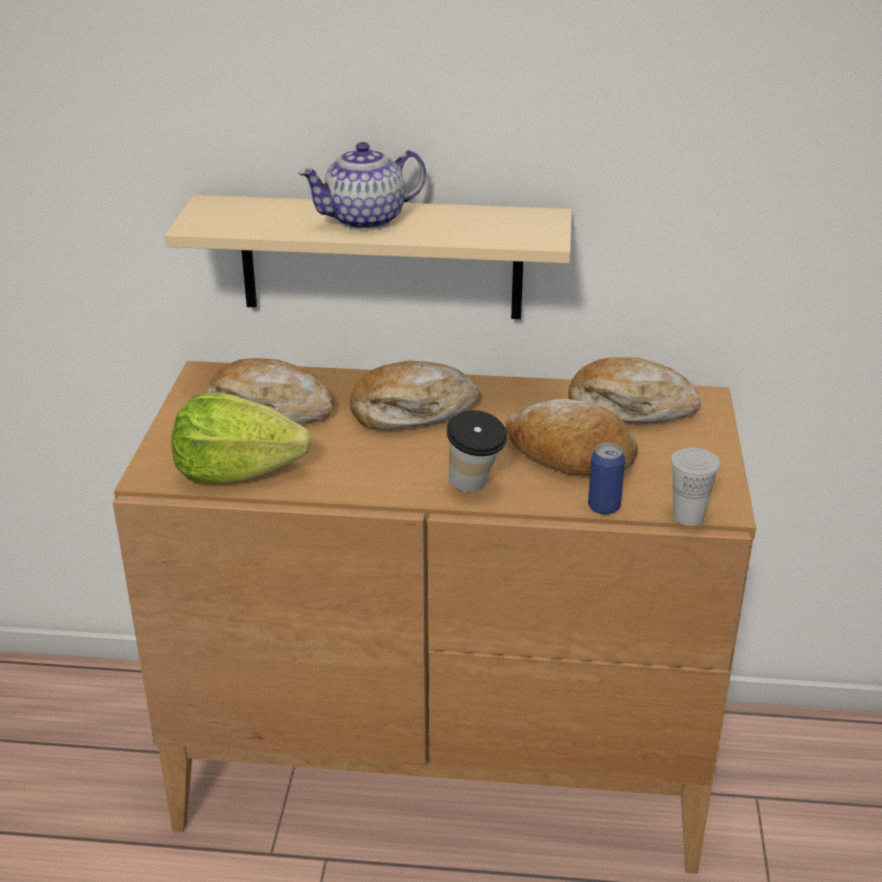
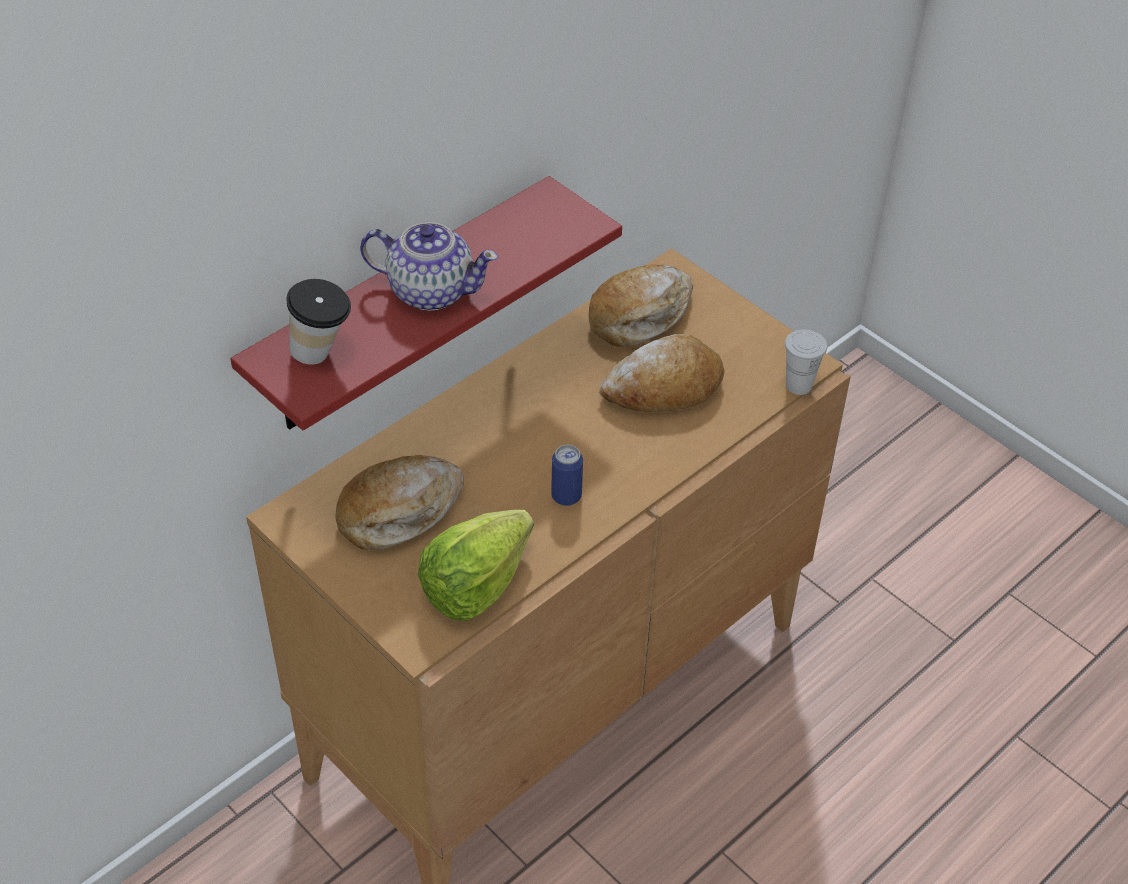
camera: 50 degrees left, 15 degrees up
(366, 220) = (430, 290): teapot -> teapot turned 90 degrees counterclockwise
(381, 257) = (402, 309): beige shelf -> red shelf
(411, 411) = (505, 430): bread -> none
(474, 488) = (650, 466): cup -> cup (323, 354)
(604, 507) = (744, 417): can -> can (566, 496)

